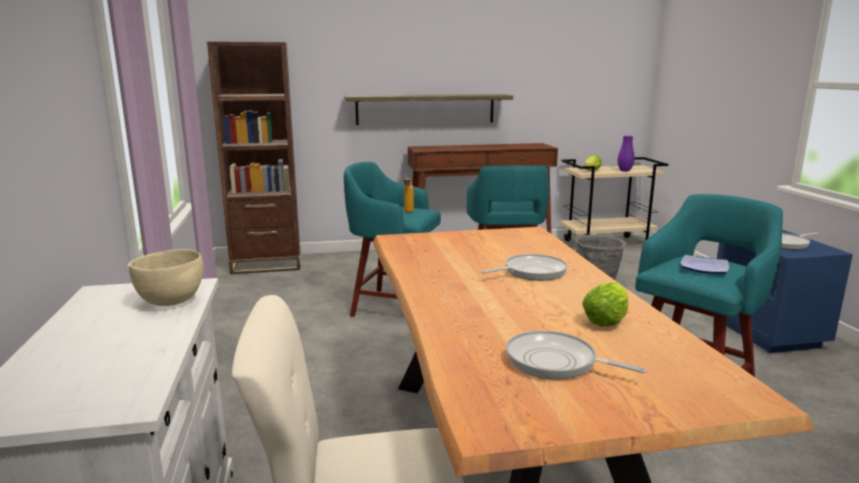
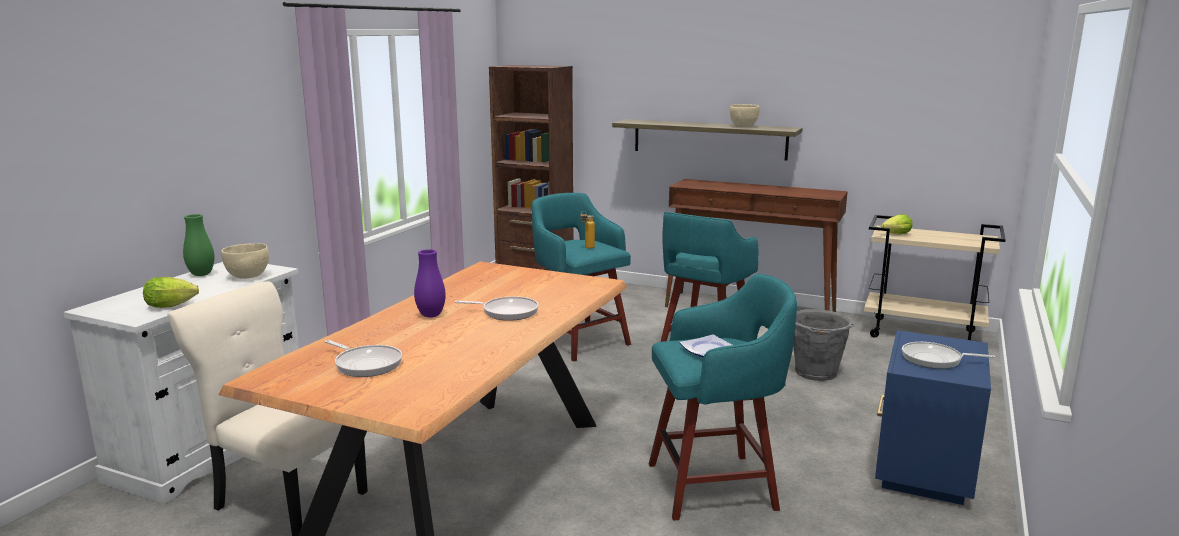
camera: 35 degrees right, 0 degrees up
(84, 315) = (201, 274): none -> green vase
(462, 94) = (743, 126): none -> beige bowl
(556, 362) = (366, 364): frying pan -> frying pan turned 150 degrees clockwise
(607, 320) = (462, 353): lettuce -> lettuce (174, 306)
(624, 171) = (943, 240): purple vase -> purple vase (431, 315)

